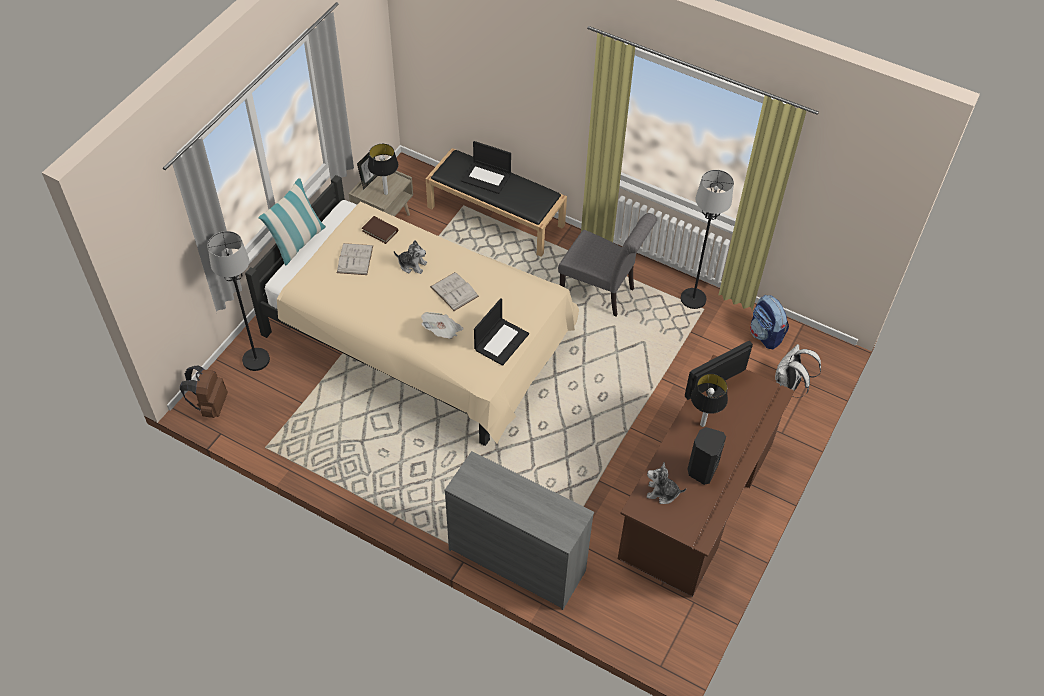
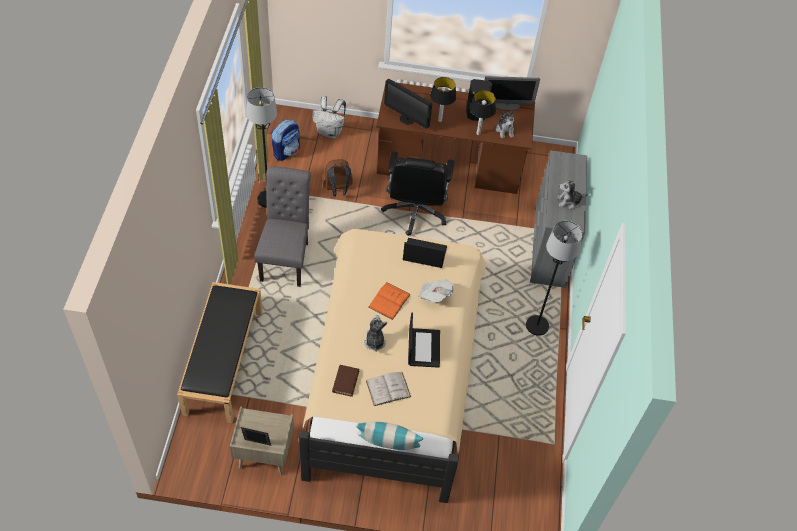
camera: 115 degrees left, 0 degrees up
(210, 405) = (539, 509): brown backpack -> brown backpack (337, 190)
(255, 360) = (475, 494): black floor lamp -> black floor lamp (537, 326)
(385, 193) = (269, 423): table lamp -> table lamp (478, 133)
(454, 291) = (389, 300): white book -> orange book
(487, 177) = (215, 346): laptop -> laptop (423, 347)
(498, 493) = (568, 201): none -> plush toy
(627, 433) = (415, 212): none -> black office chair
(708, 514) = (506, 106): none -> monitor

